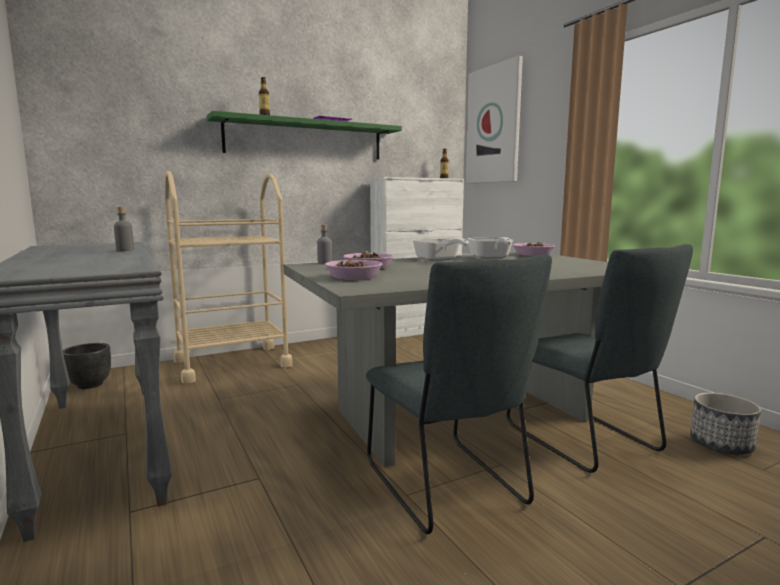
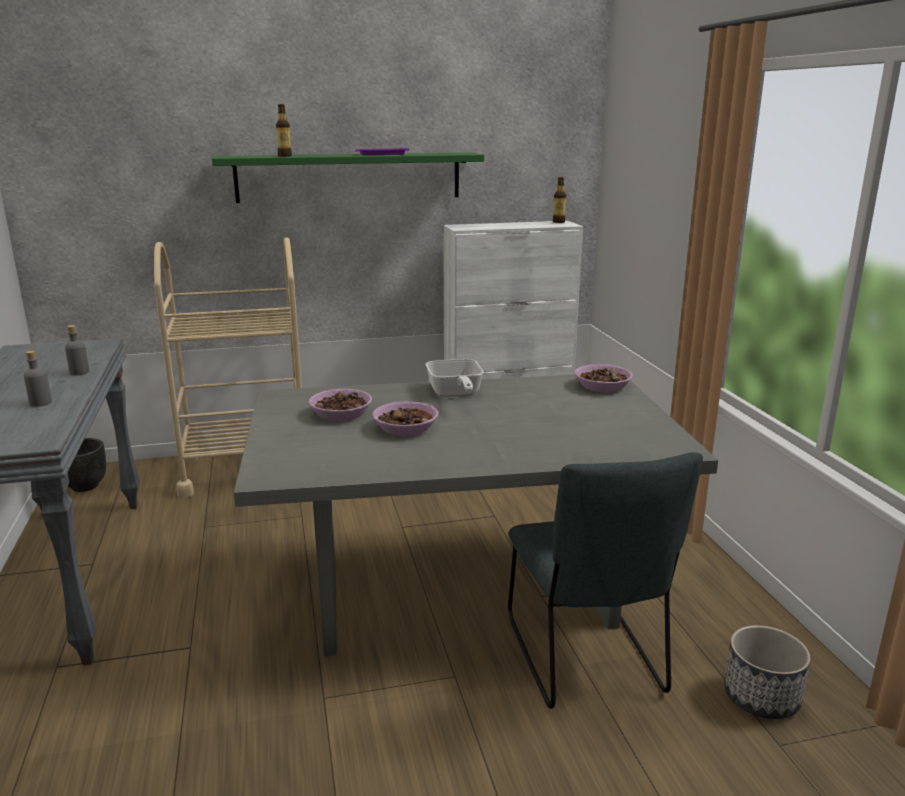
camera: 15 degrees right, 10 degrees up
(324, 263) = (306, 392): grey bottle -> grey bottle (40, 403)
(354, 277) = (296, 442): bowl -> bowl (405, 428)
(448, 487) = (373, 697): grey chair -> none
(490, 258) = (530, 393): frying pan -> none
(494, 125) = (631, 148): picture -> none

